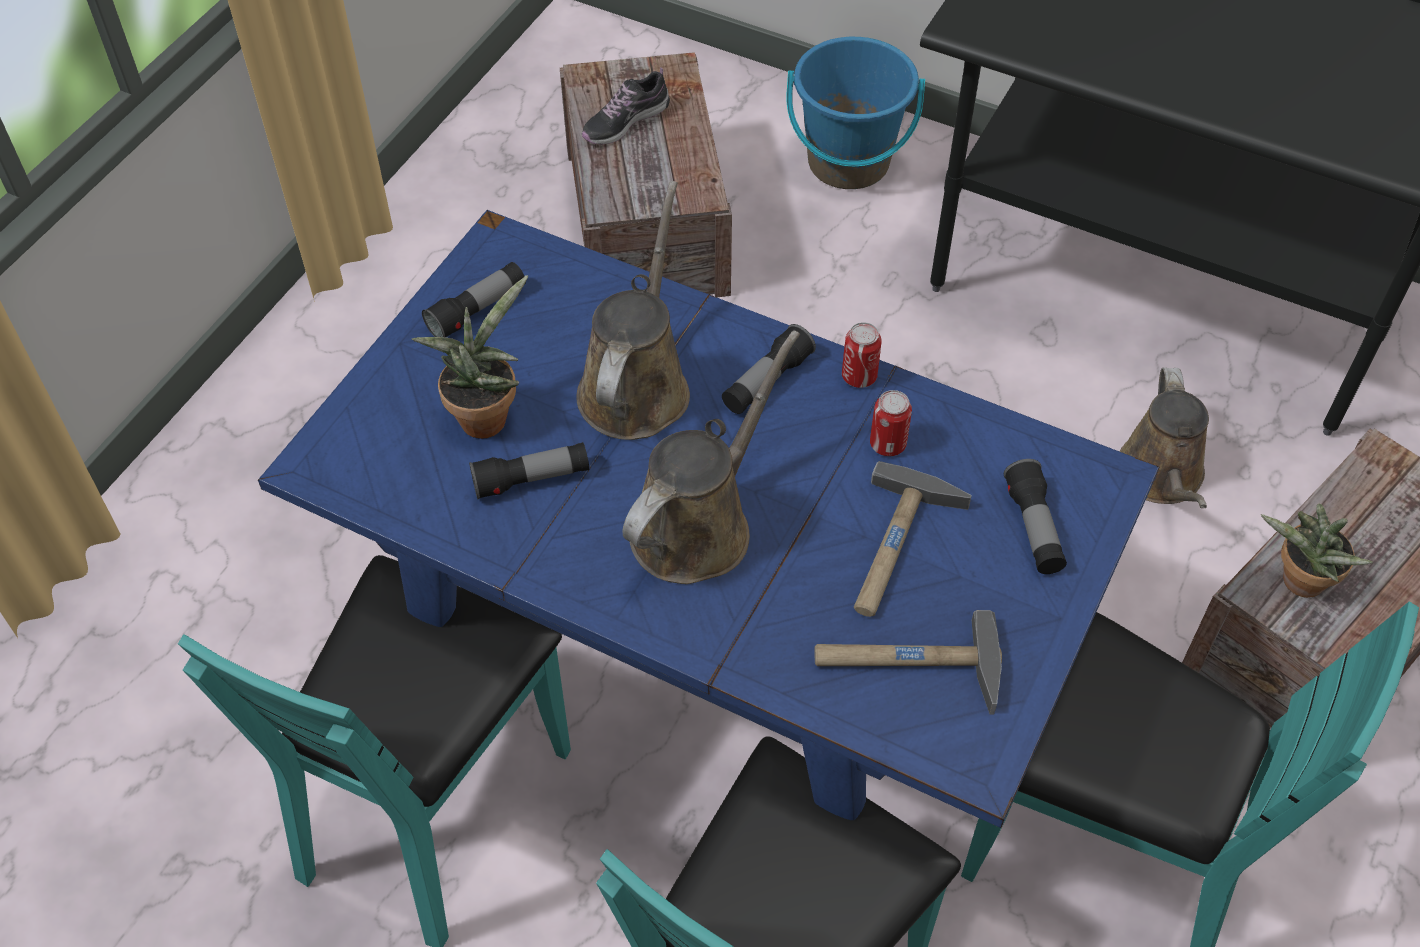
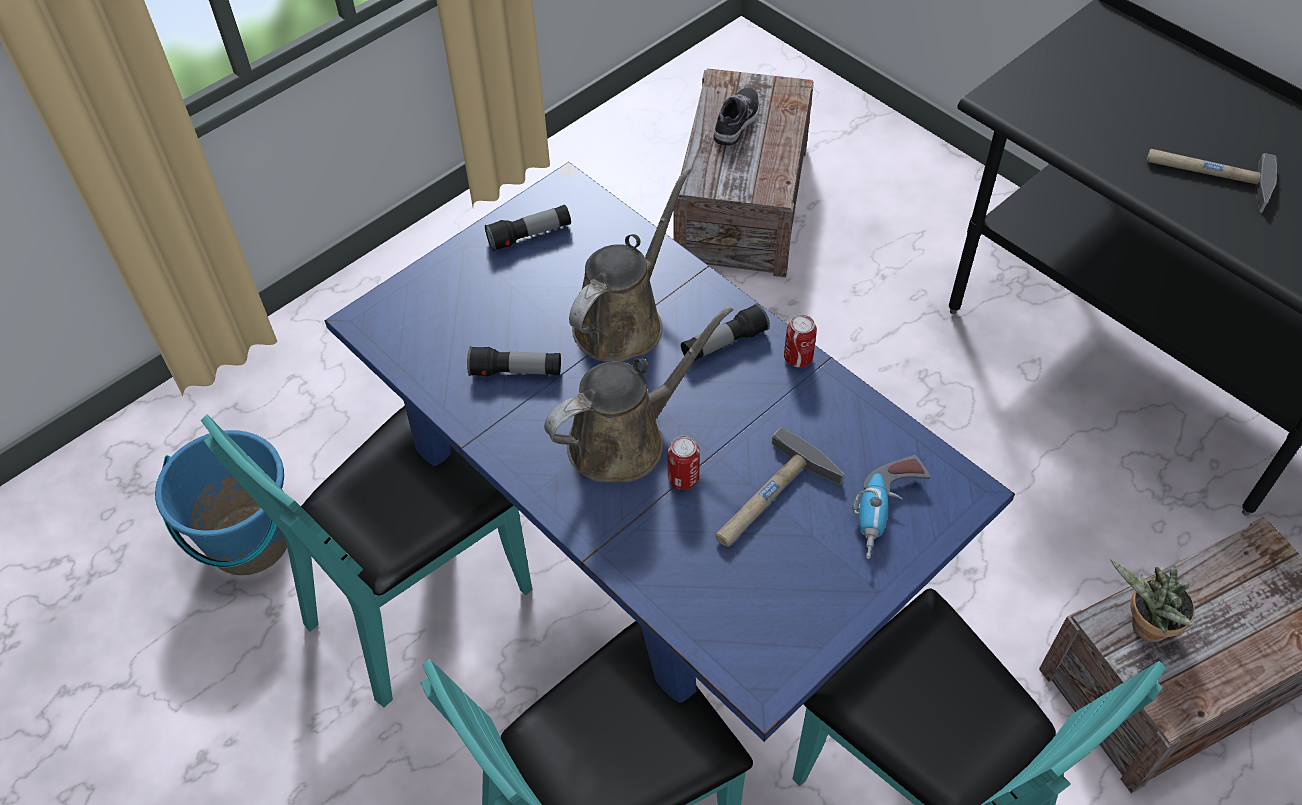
camera: 20 degrees right, 0 degrees up
(485, 414) = (503, 314): potted plant -> none
(625, 122) = (737, 122): shoe -> shoe turned 135 degrees clockwise
(848, 163) = (919, 195): blue bucket -> blue bucket (249, 541)
(888, 444) = (798, 416): can -> can (683, 478)
(907, 666) = (739, 593): hammer -> hammer (1208, 176)
(1033, 528) = (887, 514): flashlight -> power drill
(1161, 477) = (1083, 511): brown watering can -> none

